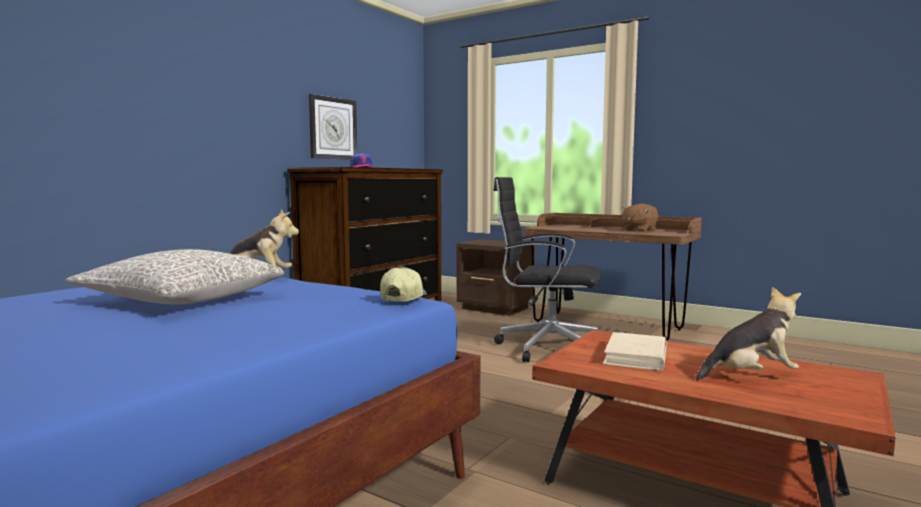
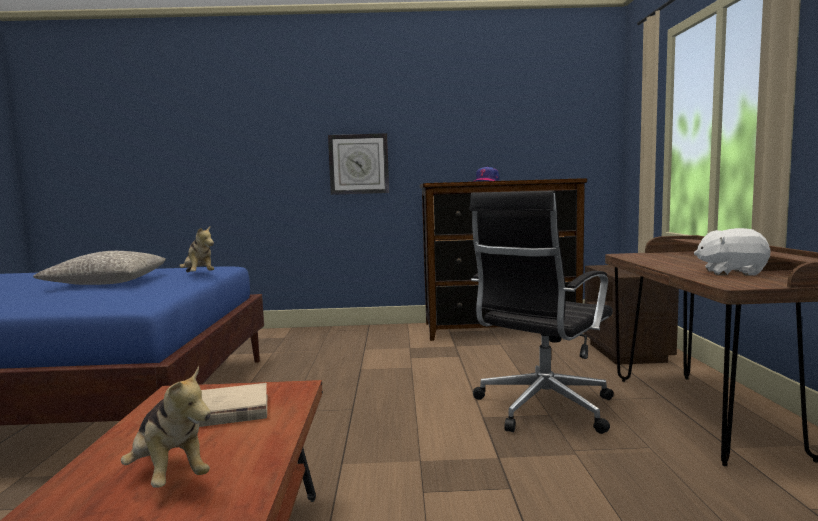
camera: 55 degrees right, 0 degrees up
(332, 128) = (477, 143): wall clock -> wall clock (359, 164)
(402, 298) = (130, 302): cap -> none
(546, 347) = (541, 408): black office chair -> black office chair turned 120 degrees counterclockwise
(638, 230) = (731, 272): brown plush toy -> white plush toy

